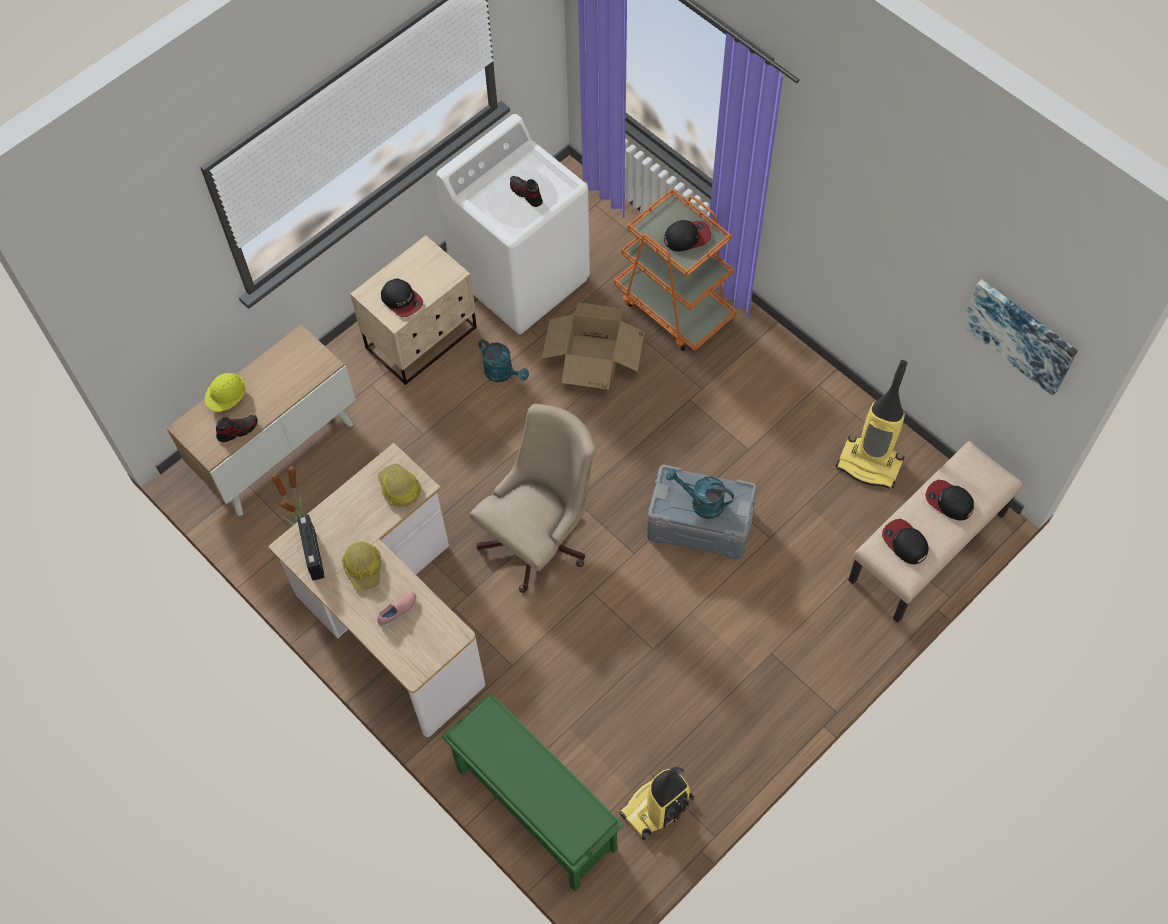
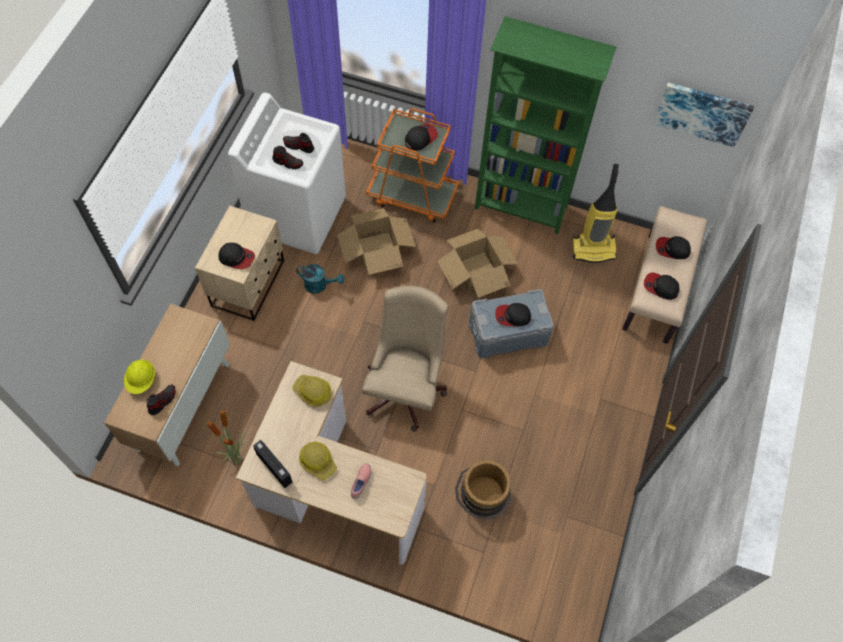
camera: 30 degrees left, 0 degrees up
(503, 209) = (288, 162): none -> shoe
(534, 808) = (504, 579): green shoe rack -> none
(557, 707) = (481, 500): none -> brown bucket
(657, 808) = (585, 538): vacuum cleaner -> none
(701, 502) = (512, 316): turquoise watering can -> cap
(702, 433) = (476, 272): none -> cardboard box
(804, 376) = (521, 208): none -> green bookcase

